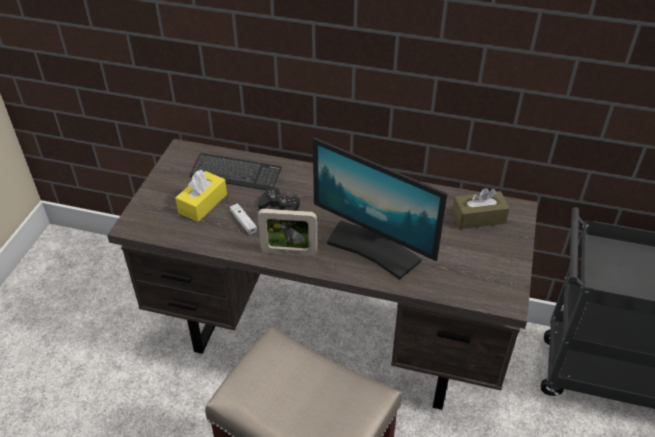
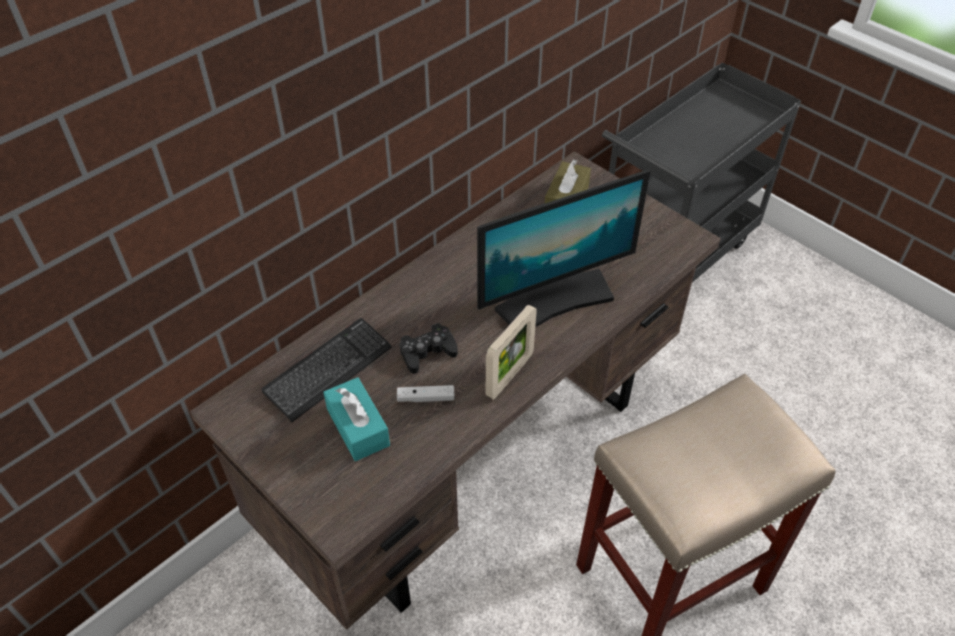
camera: 60 degrees left, 5 degrees up
(203, 203) = (358, 427): yellow tissue box -> turquoise tissue box

